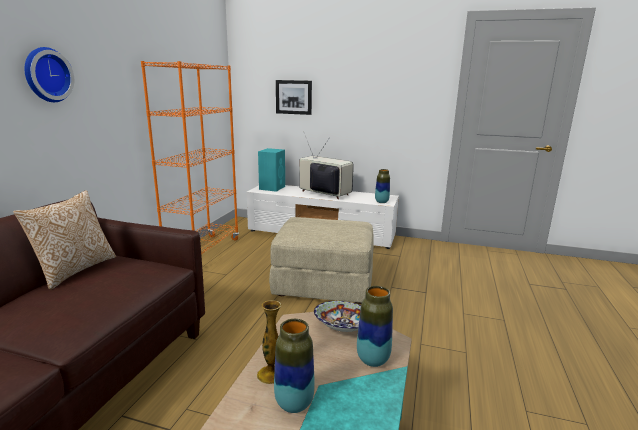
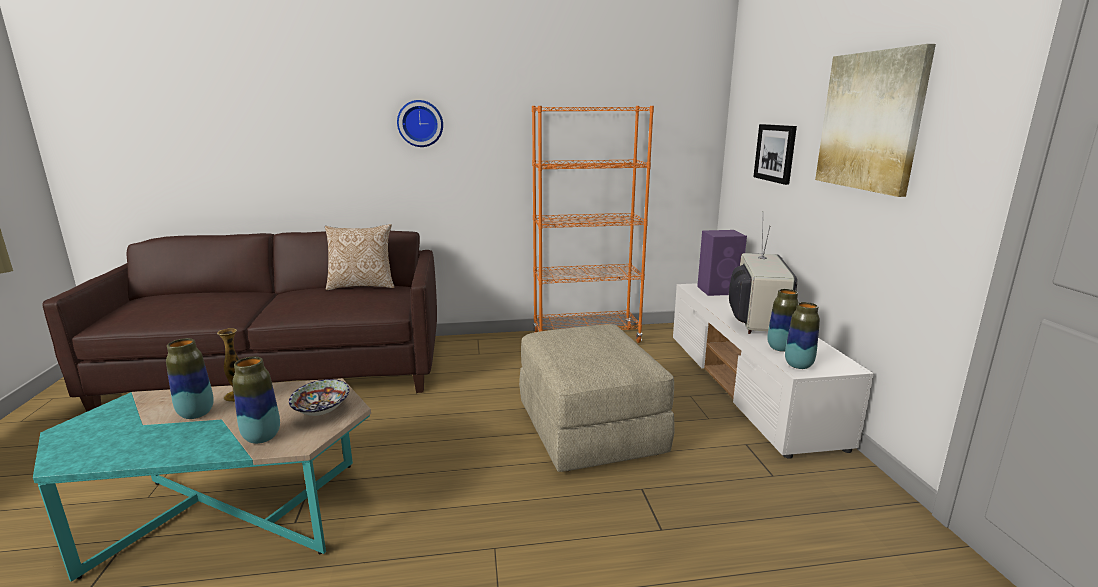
camera: 65 degrees right, 0 degrees up
(272, 187) = (719, 290): turquoise speaker -> purple speaker
(361, 199) = (780, 348): none -> vase
(372, 77) = (870, 121): none -> picture

